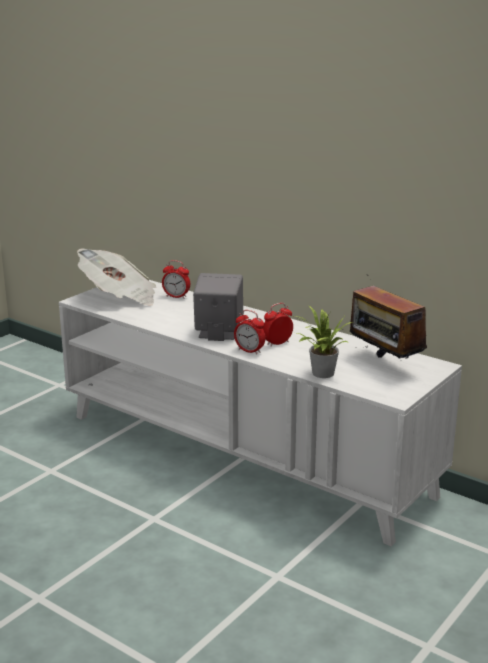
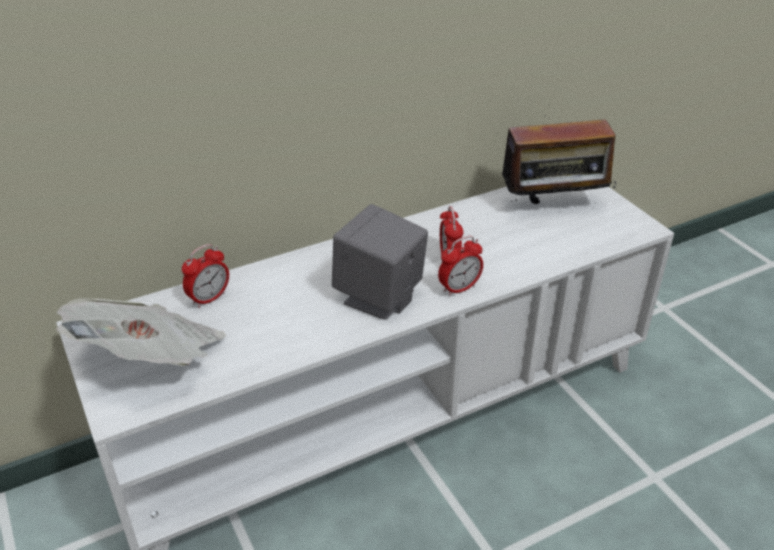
camera: 65 degrees left, 15 degrees up
(320, 374) = (558, 256): potted plant -> none

